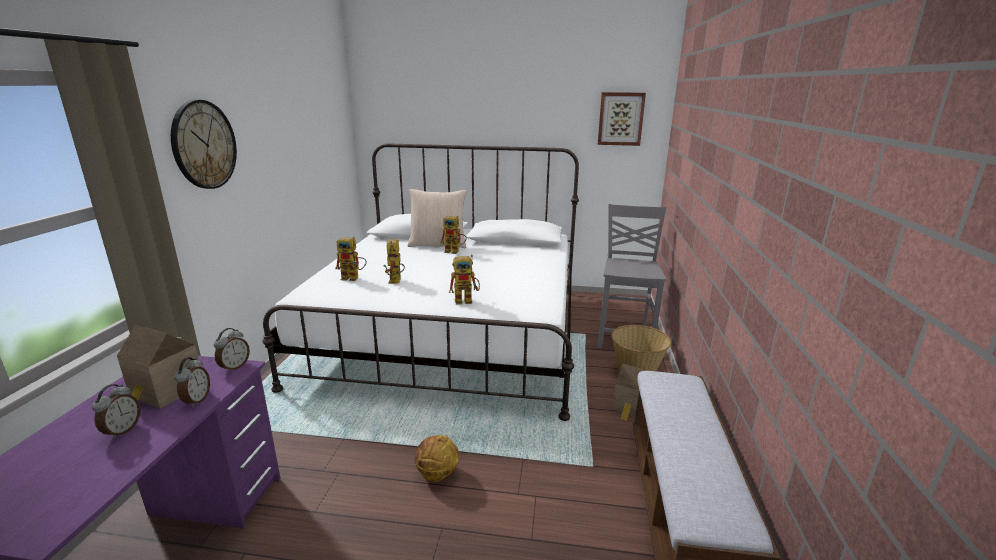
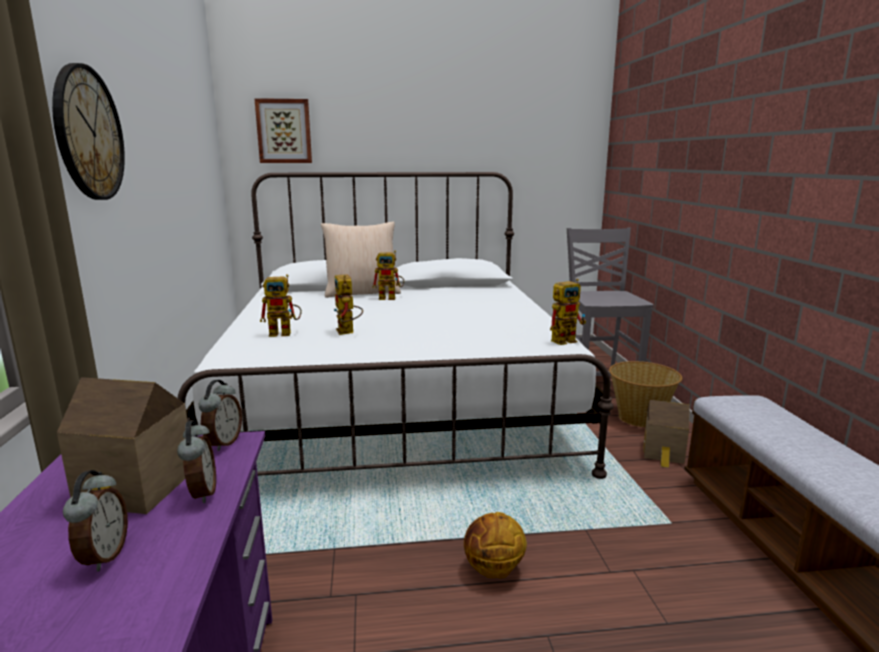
camera: 15 degrees left, 5 degrees down
(467, 300) = (459, 342): toy robot -> toy robot (566, 340)
(620, 119) = (555, 137): picture -> picture (284, 131)

